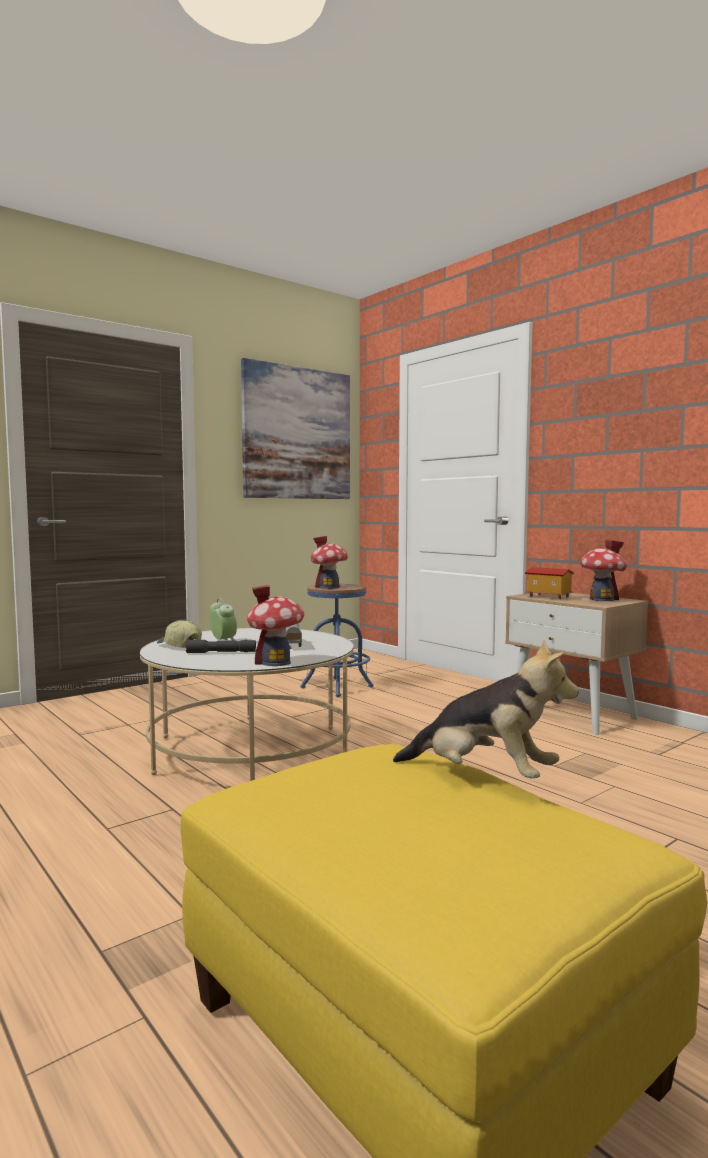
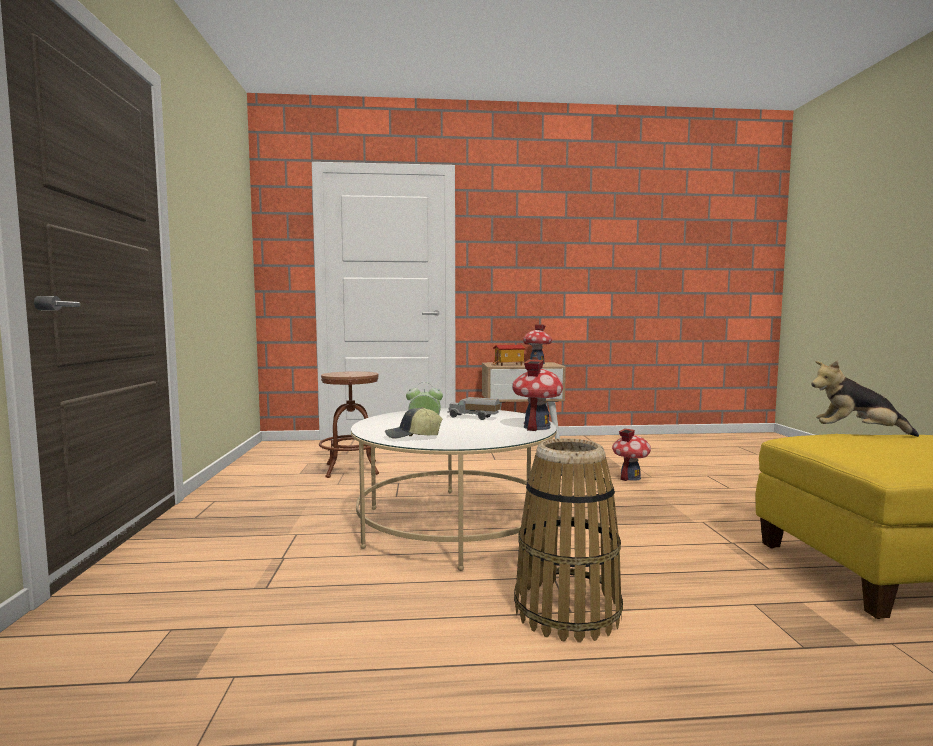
camera: 55 degrees left, 0 degrees up
(109, 826) = (567, 610): none -> basket
(221, 652) = (471, 432): grey flashlight -> none
(297, 433) = (225, 219): picture -> none
(329, 587) = (351, 374): toy house -> toy house (630, 477)
(336, 687) = (352, 469): blue stool -> brown stool
(484, 777) = (857, 433): plush toy -> plush toy turned 135 degrees counterclockwise

